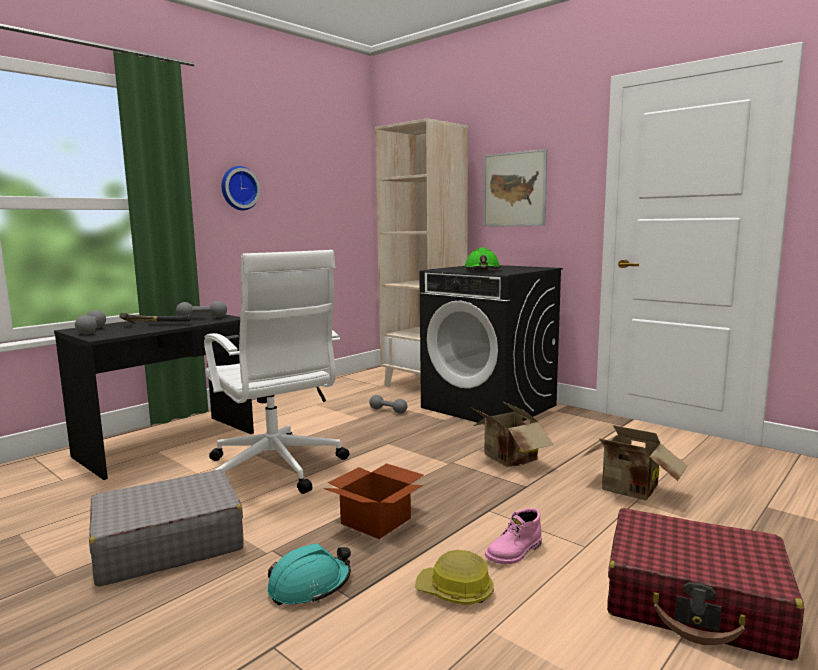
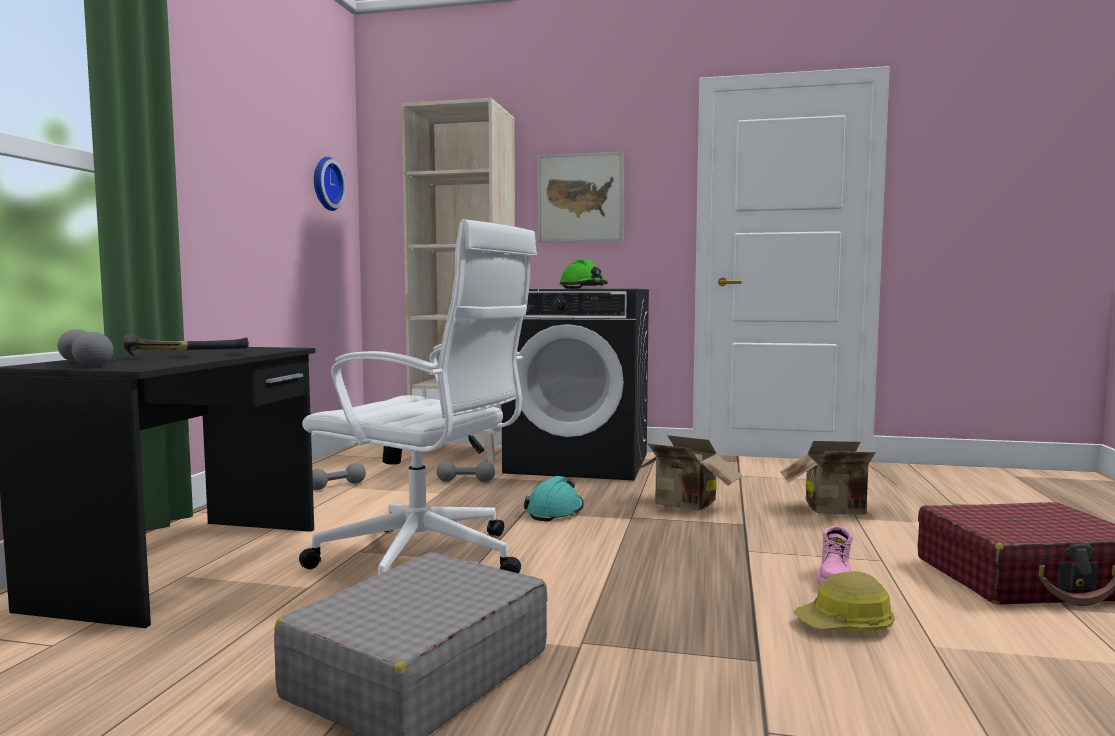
camera: 30 degrees left, 5 degrees down
(202, 318) = (234, 349): grey dumbbell -> grey dumbbell (336, 486)
(238, 188) = (220, 162): wall clock -> wall clock (325, 184)
(309, 586) = (694, 663): turquoise hard hat -> turquoise hard hat (555, 512)
(378, 520) = (652, 584): cardboard box -> none

